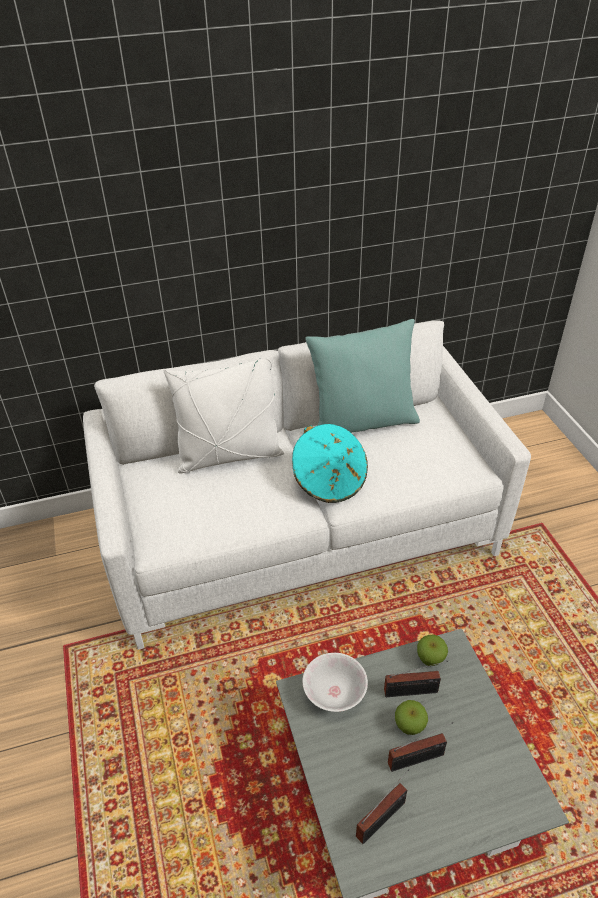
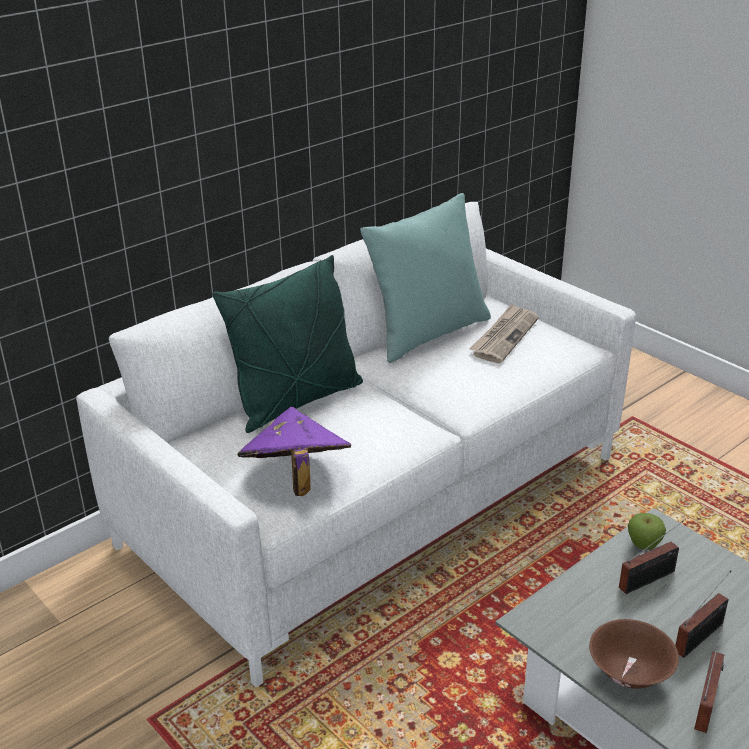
camera: 25 degrees left, 10 degrees down
(183, 523) = (295, 479): none -> purple hat
(229, 456) = (297, 401): white pillow -> green pillow
(329, 481) = (435, 394): turquoise hat -> none
(334, 693) = (569, 610): white bowl -> none
(342, 766) = (630, 673): none -> brown bowl
(409, 726) = (670, 611): apple -> none
(419, 442) = (504, 336): none -> newspaper

